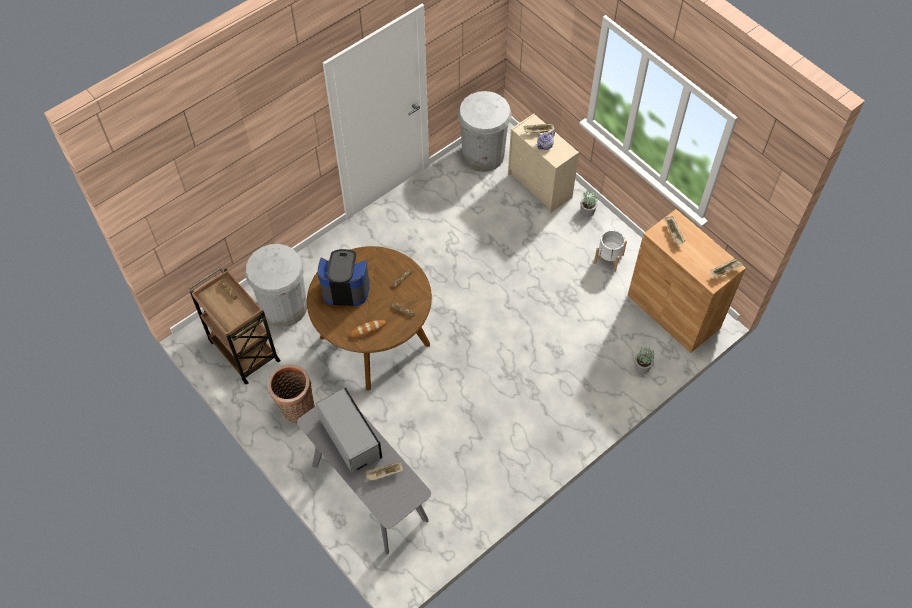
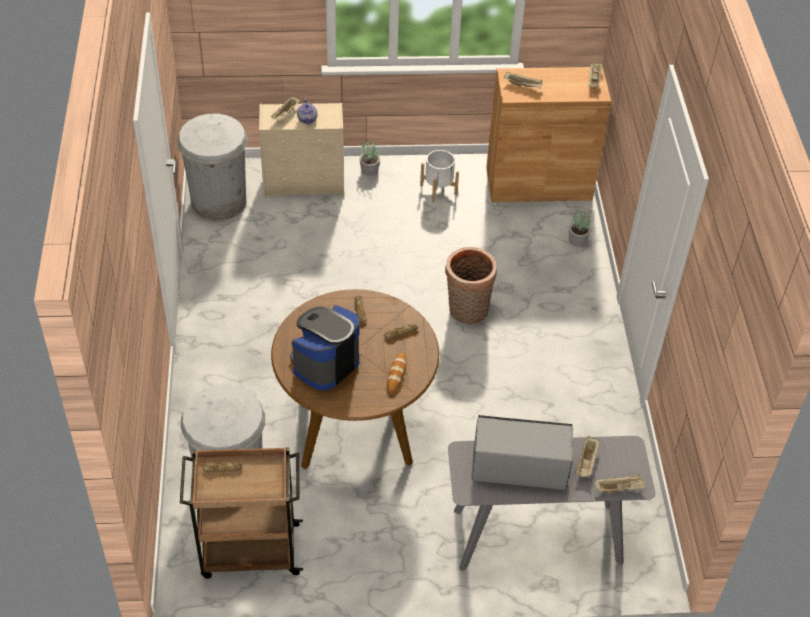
camera: 55 degrees left, 10 degrees down
(296, 409) = (375, 544): basket -> basket (466, 312)
(378, 504) = (619, 488): none -> beige tray

